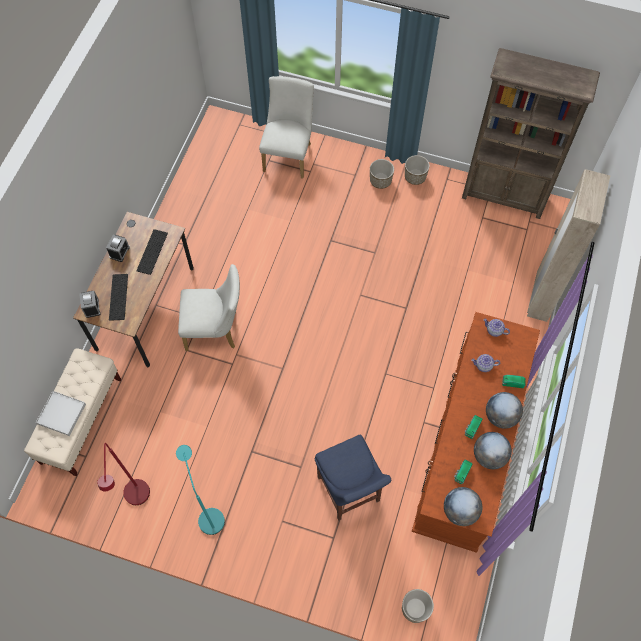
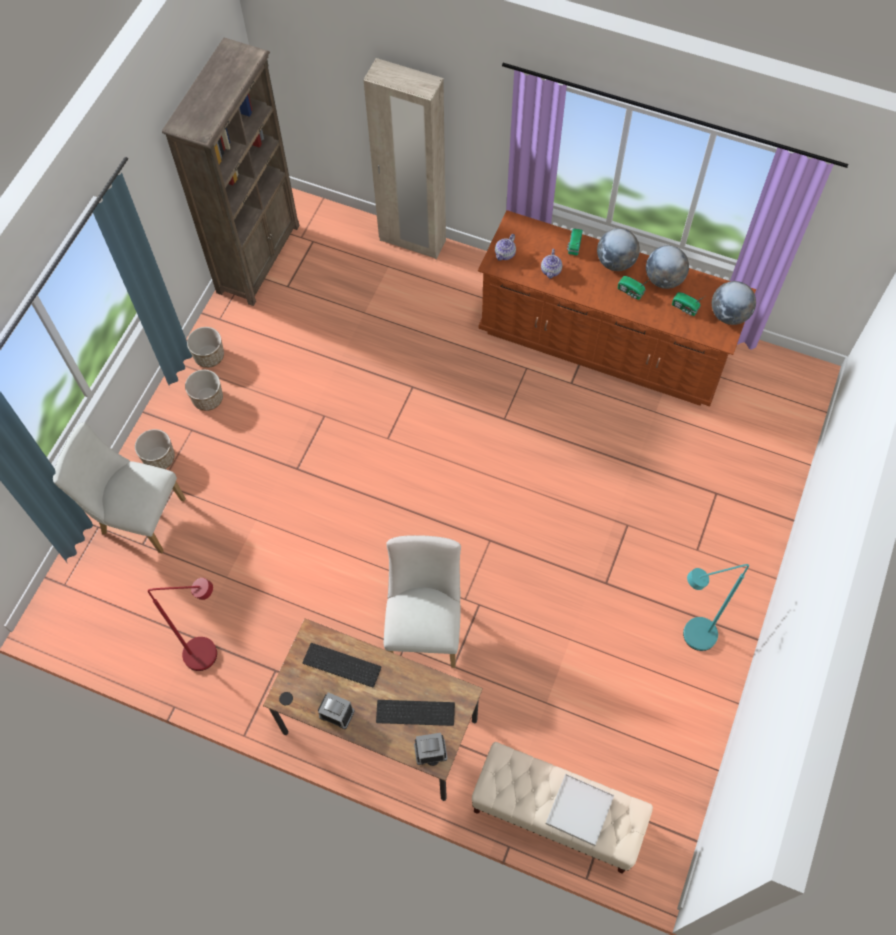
camera: 85 degrees left, 0 degrees up
(137, 500) = (672, 731): red floor lamp -> red floor lamp (210, 654)
(349, 492) = (659, 471): blue chair -> none
(415, 608) = (793, 414): planter -> planter (159, 458)

